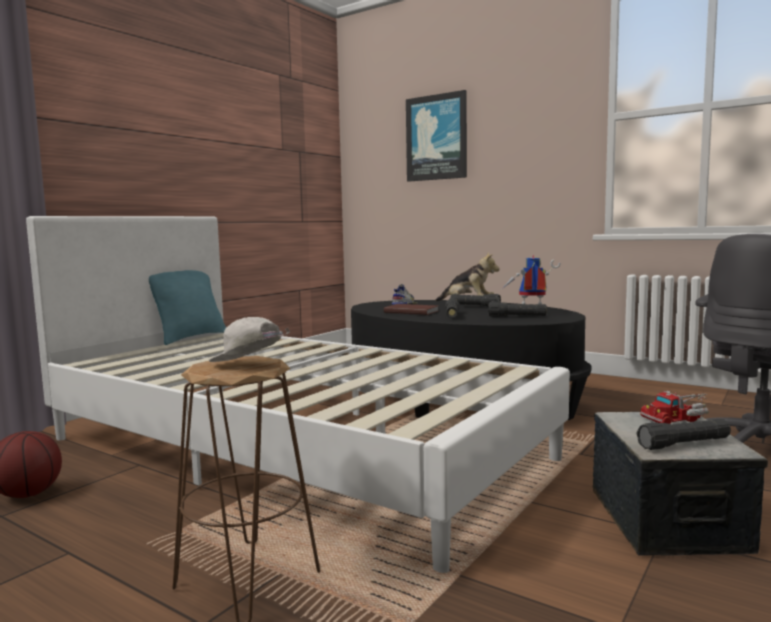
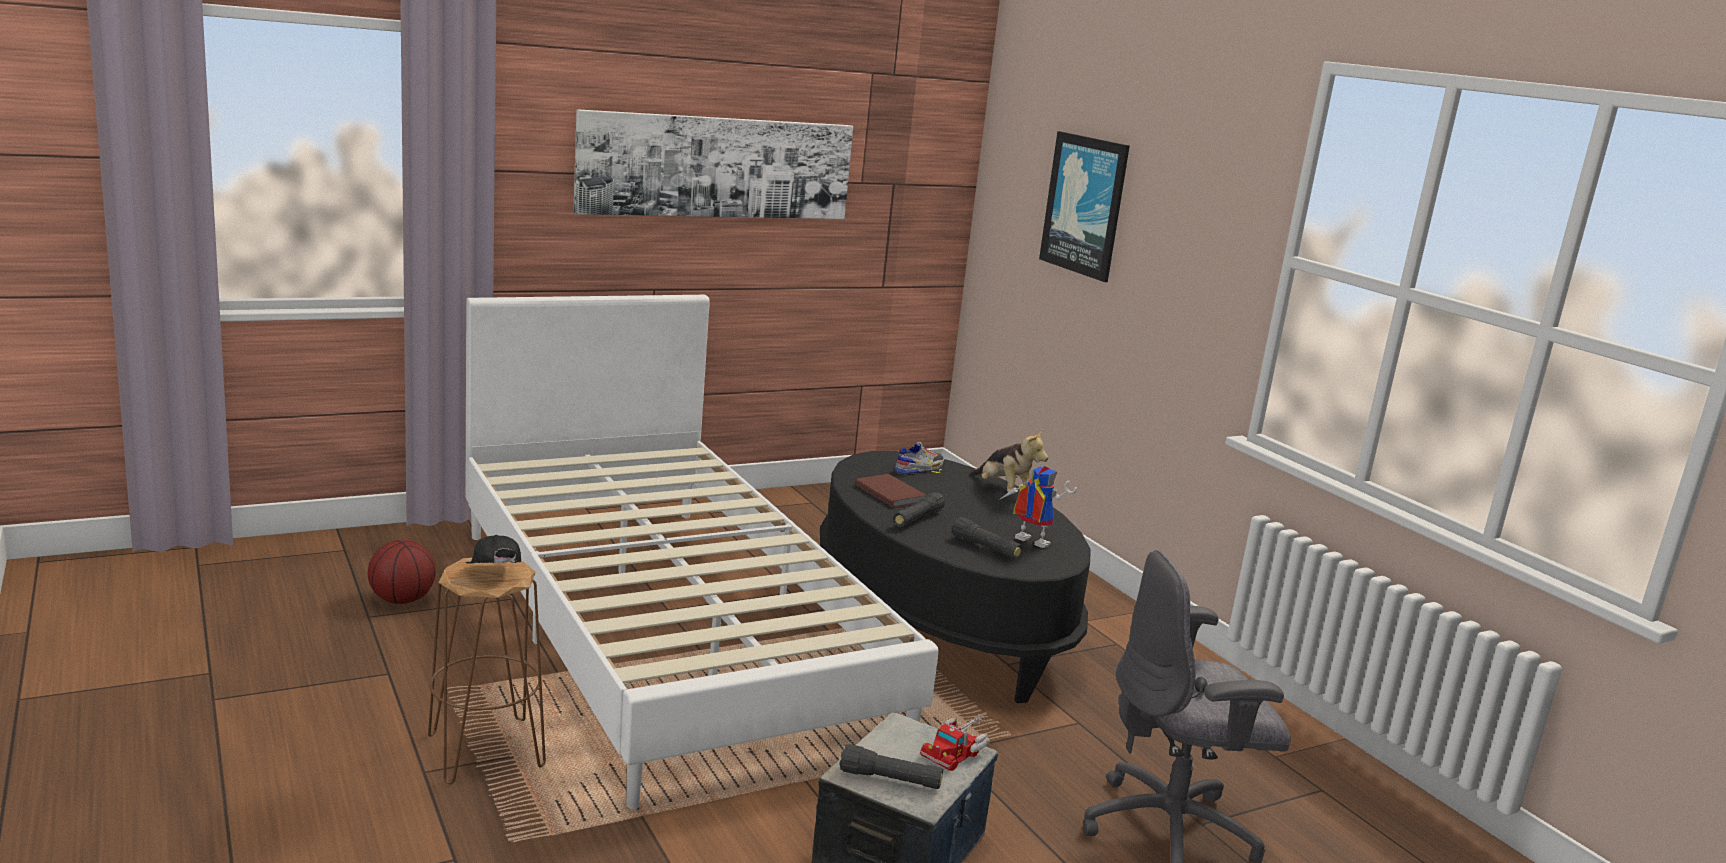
camera: 25 degrees right, 10 degrees up
(190, 337) = (646, 448): turquoise pillow -> none
(197, 129) = (717, 167): none -> picture
(248, 365) = (494, 576): white cap -> black cap
(475, 306) = (990, 505): black flashlight -> none
(677, 418) = (956, 750): toy truck -> toy truck turned 60 degrees counterclockwise

